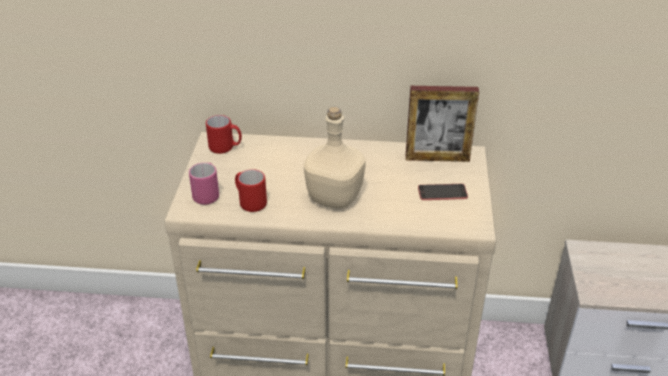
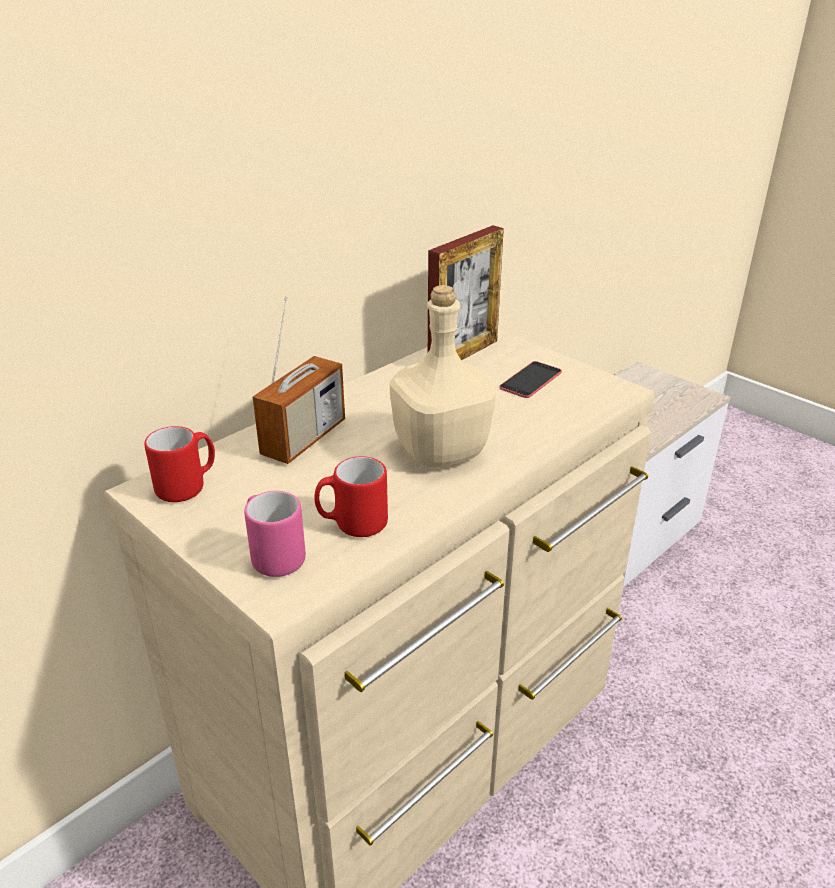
camera: 50 degrees left, 5 degrees down
(295, 155) = (304, 438): none -> radio

